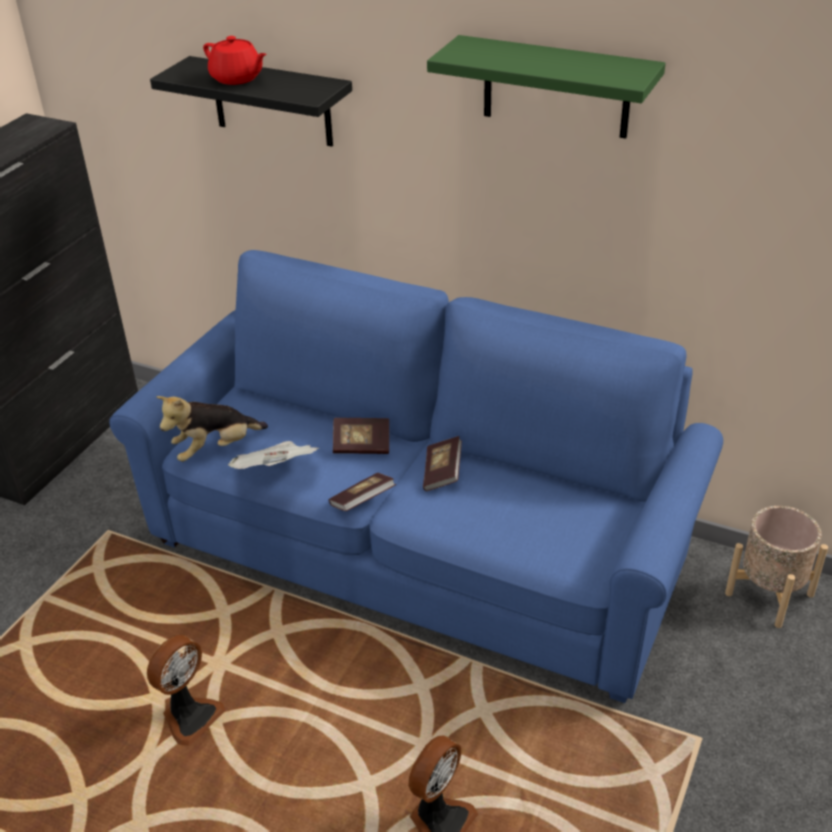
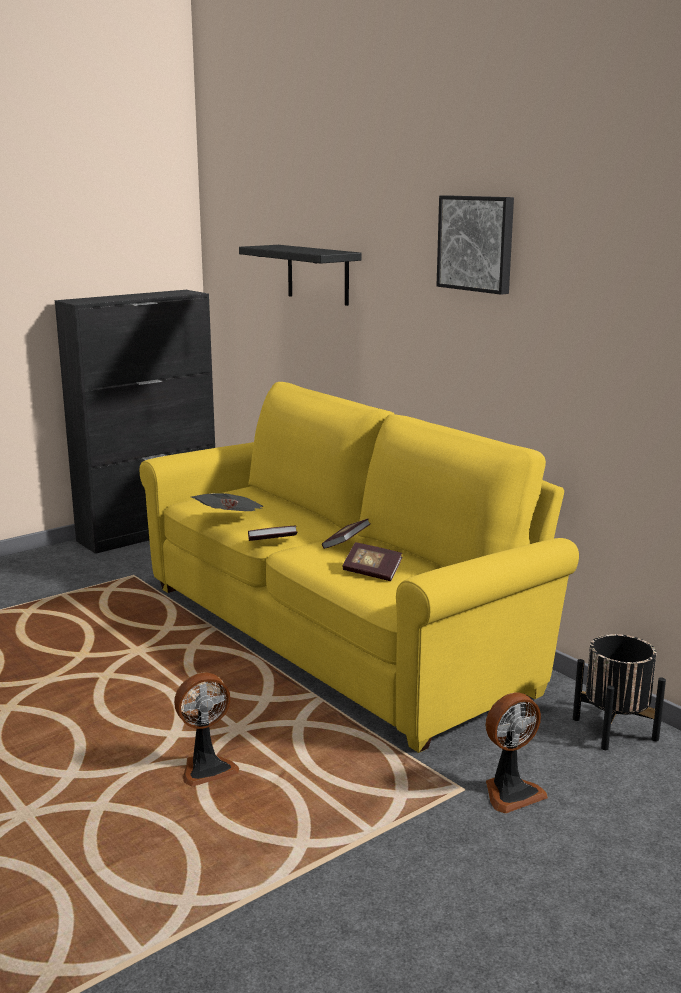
camera: 25 degrees right, 20 degrees down
(190, 717) = (93, 670): fan -> fan (510, 792)
(215, 449) = (203, 505): plush toy -> none
(237, 78) = (290, 248): red teapot -> none
(361, 446) = (303, 522): book -> book (372, 572)
(420, 547) = (340, 633): blue sofa -> yellow sofa
(556, 87) = (477, 243): green shelf -> picture
(769, 594) = (614, 729): beige planter -> black planter

